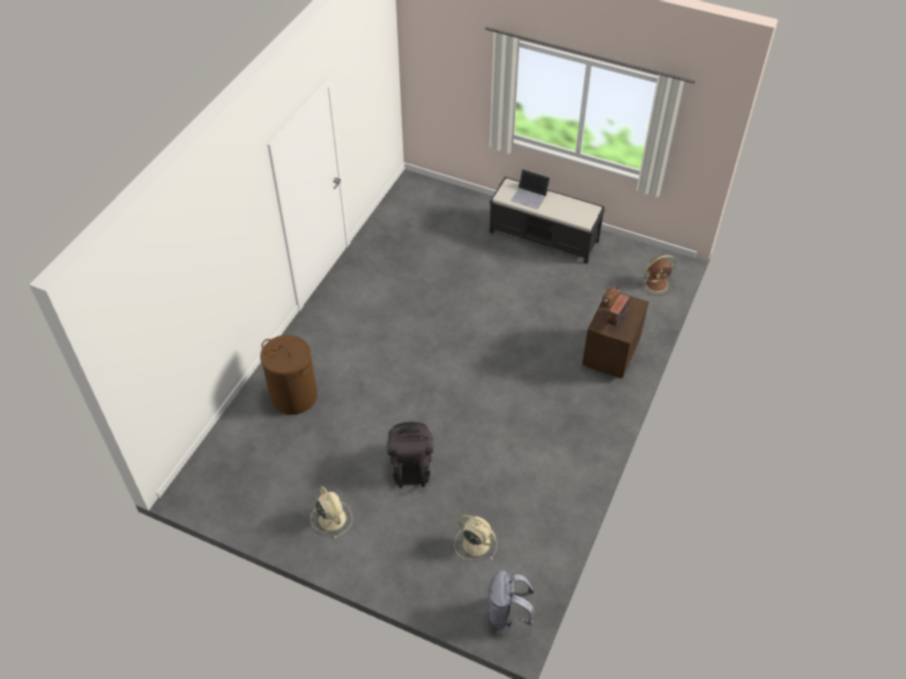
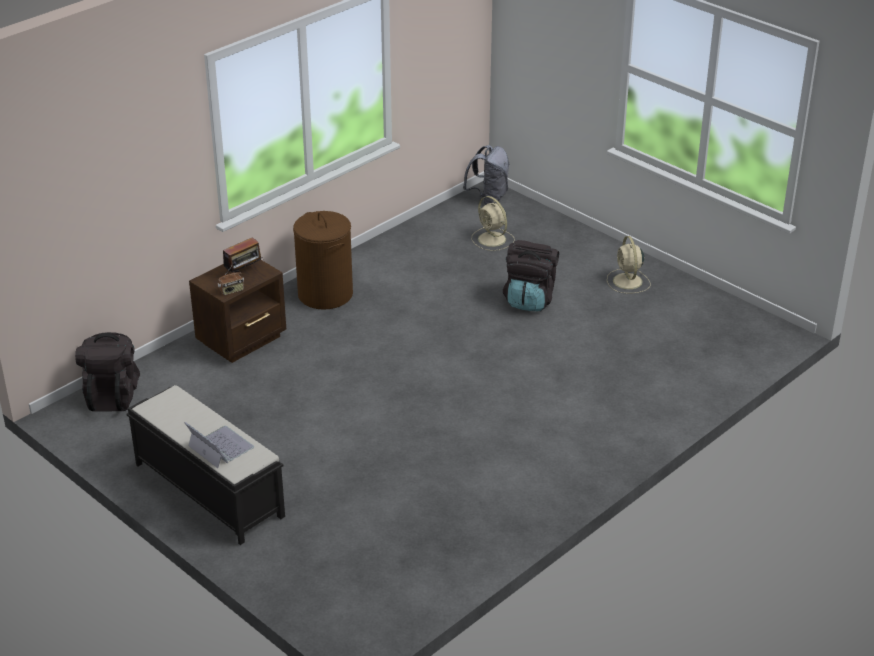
camera: 160 degrees left, 15 degrees down
(294, 396) = (645, 385): brown laundry basket -> brown laundry basket (325, 294)
(657, 283) = (112, 395): brown fan -> black backpack

